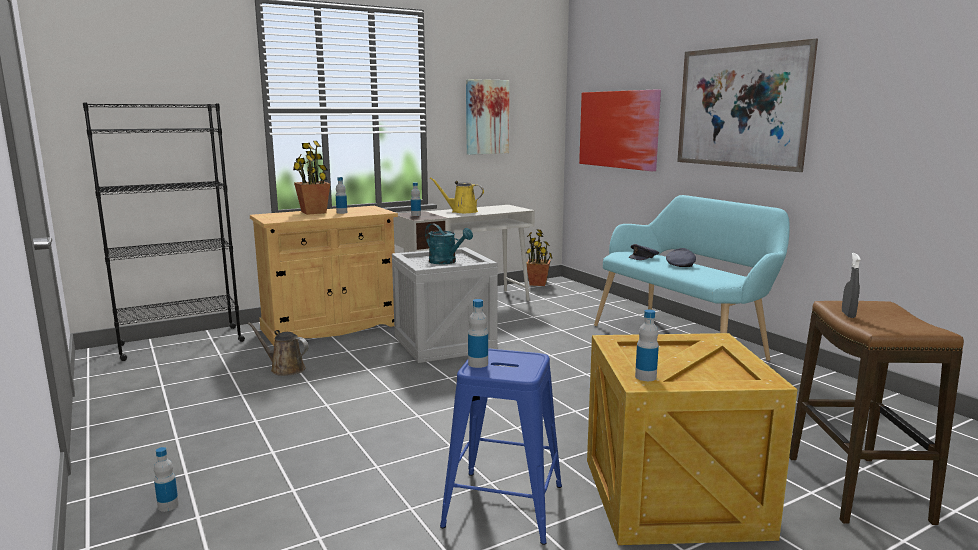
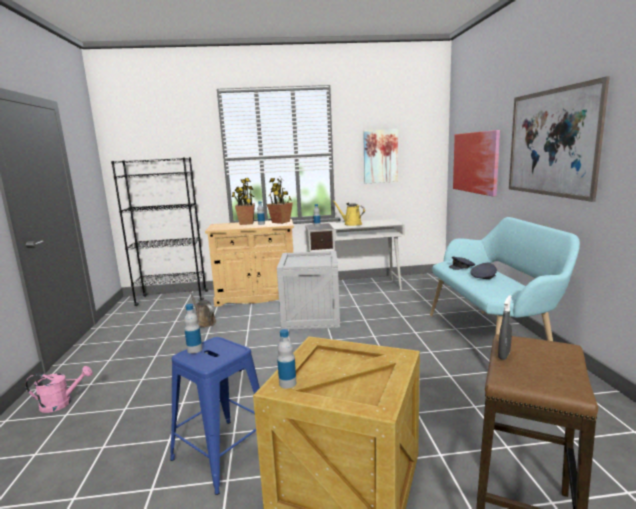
camera: 25 degrees right, 0 degrees up
(168, 506) = (61, 403): bottle -> pink watering can
(446, 262) = (310, 261): turquoise watering can -> none
(538, 283) = (421, 276): potted plant -> potted plant (281, 222)

